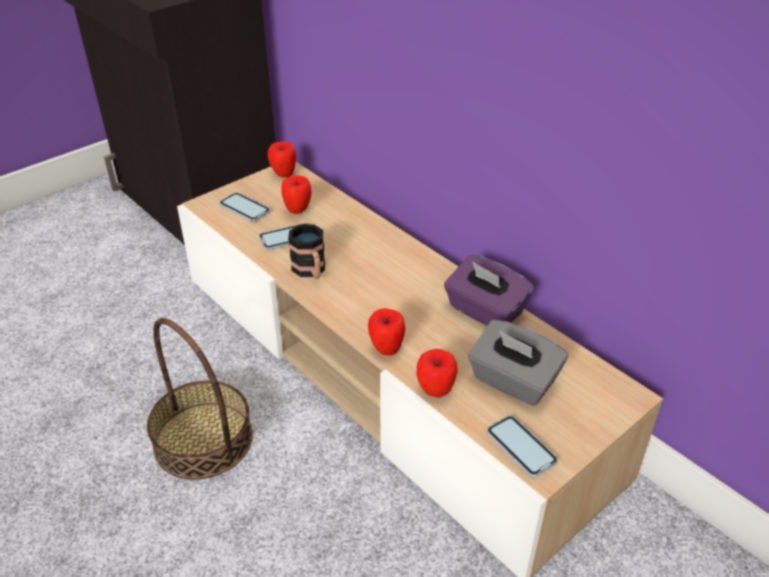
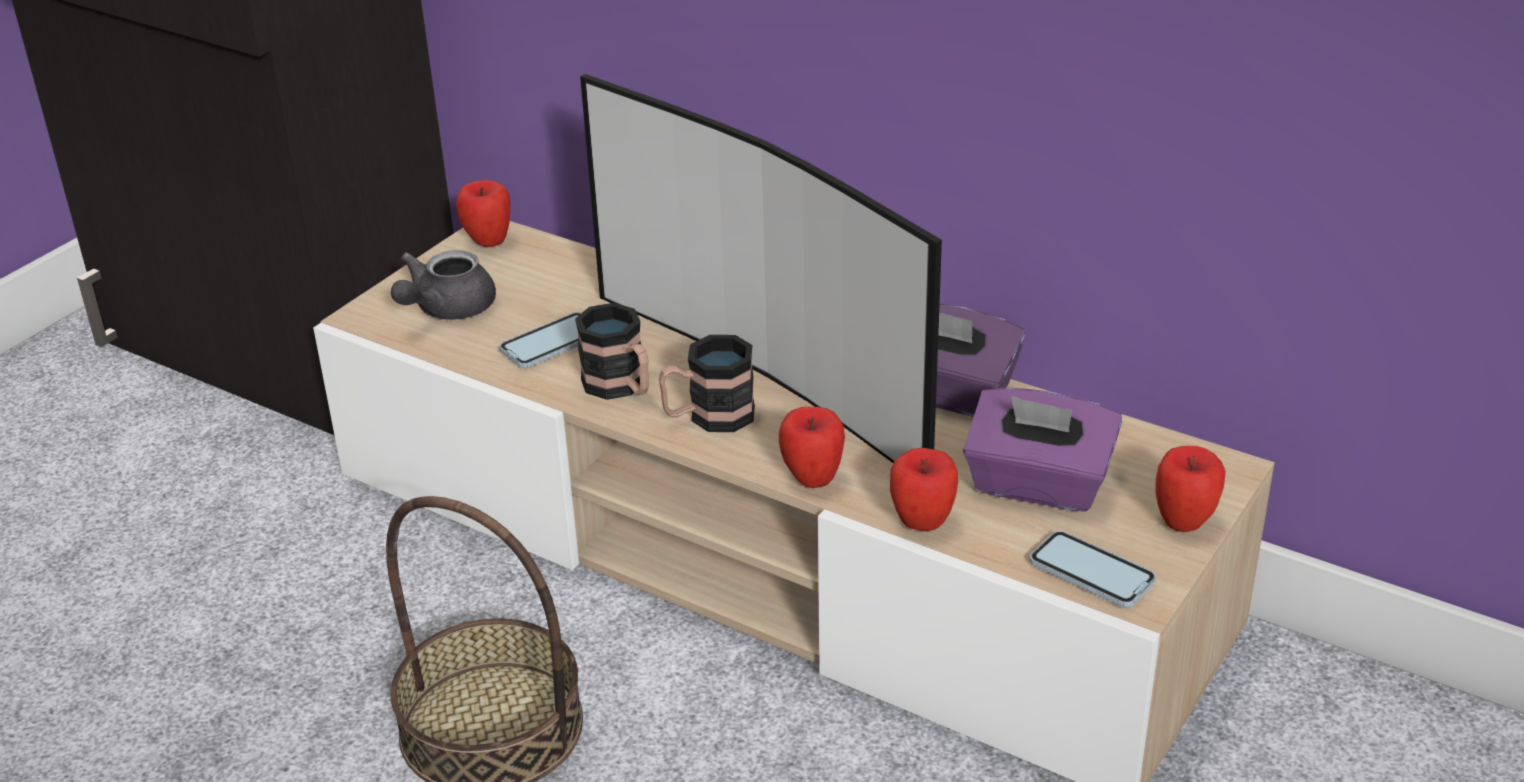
camera: 15 degrees left, 5 degrees down
(244, 208) = (446, 310): phone -> grey teapot
(298, 210) = (546, 296): apple -> apple (1184, 523)
(348, 298) = (708, 417): none -> mug
(390, 280) = (767, 376): none -> television
(513, 381) = (1038, 485): grey tissue box -> purple tissue box

